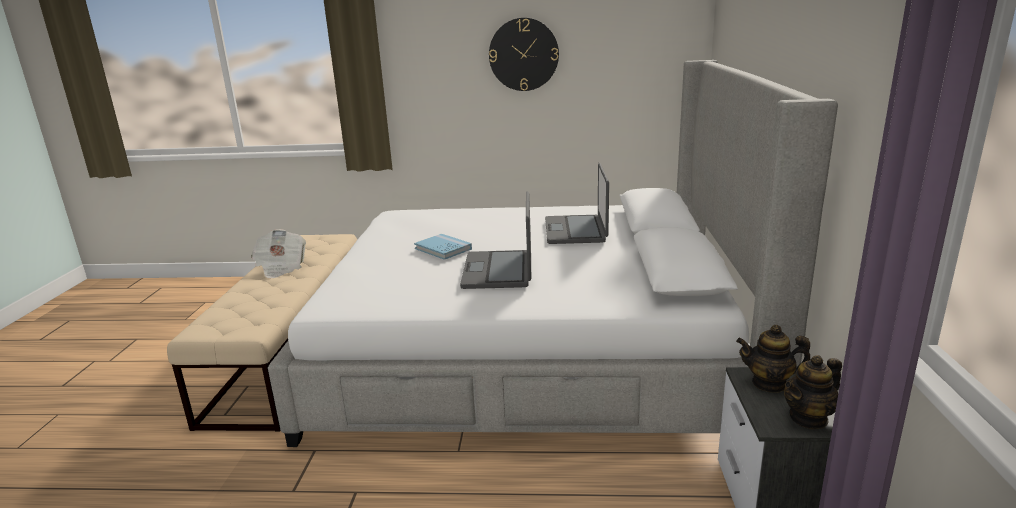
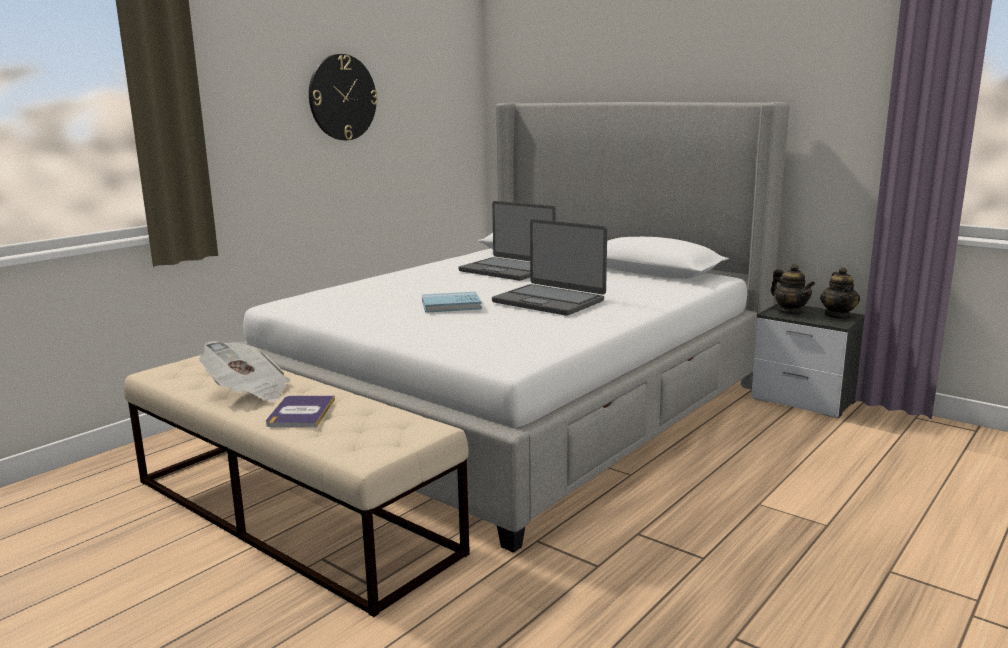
camera: 55 degrees left, 5 degrees down
(255, 291) = (301, 412): none -> book
(769, 383) = (790, 312): teapot -> teapot turned 75 degrees counterclockwise

